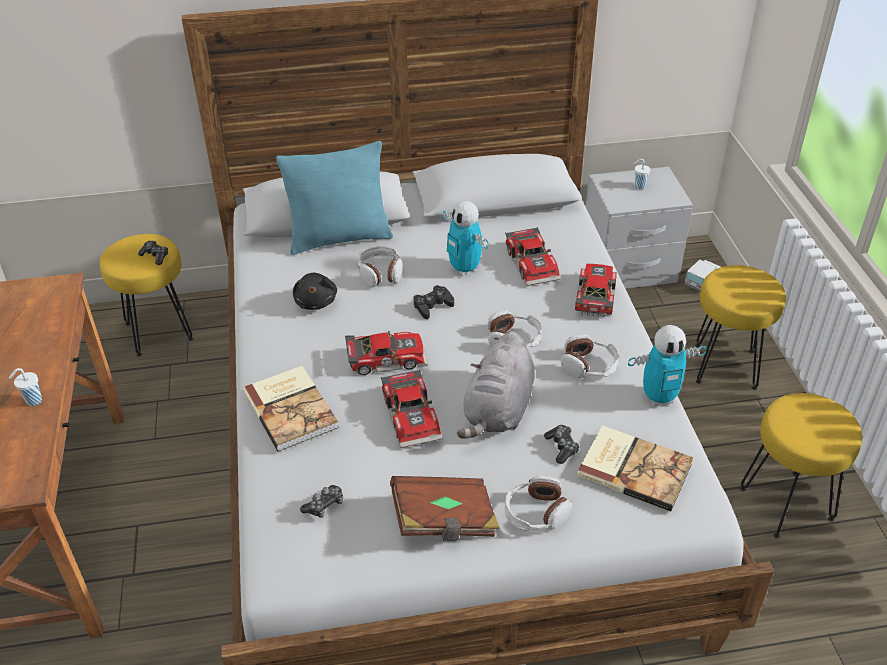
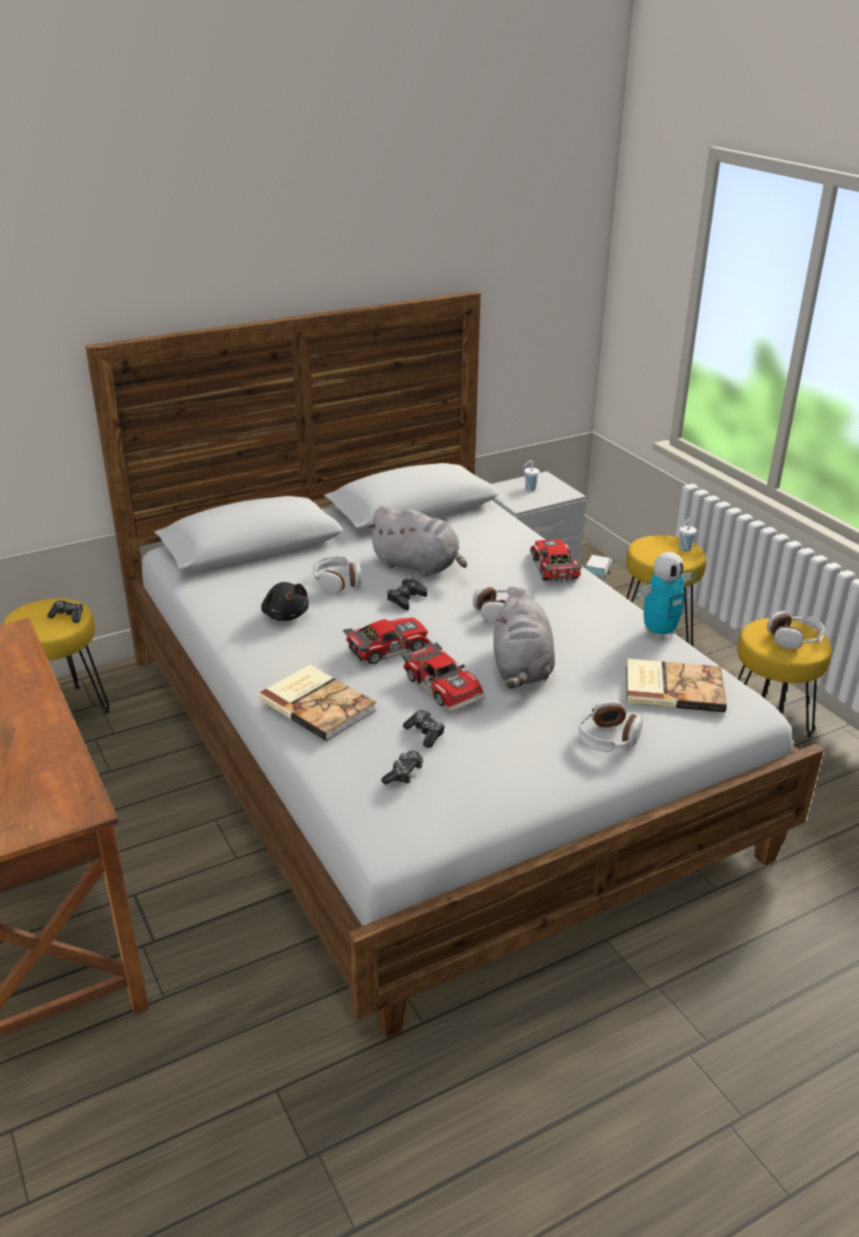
camera: 20 degrees left, 10 degrees down
(33, 401) = (44, 735): white cup -> white cup (684, 549)
(340, 238) = (277, 561): turquoise pillow -> none
(444, 521) = (527, 763): brown book -> none
(465, 269) = (418, 566): toy robot -> grey plush toy
(533, 263) = (481, 552): toy car -> none
(562, 447) = (598, 685): game controller -> game controller (425, 733)
(589, 365) = (582, 619): headphones -> headphones (794, 638)

